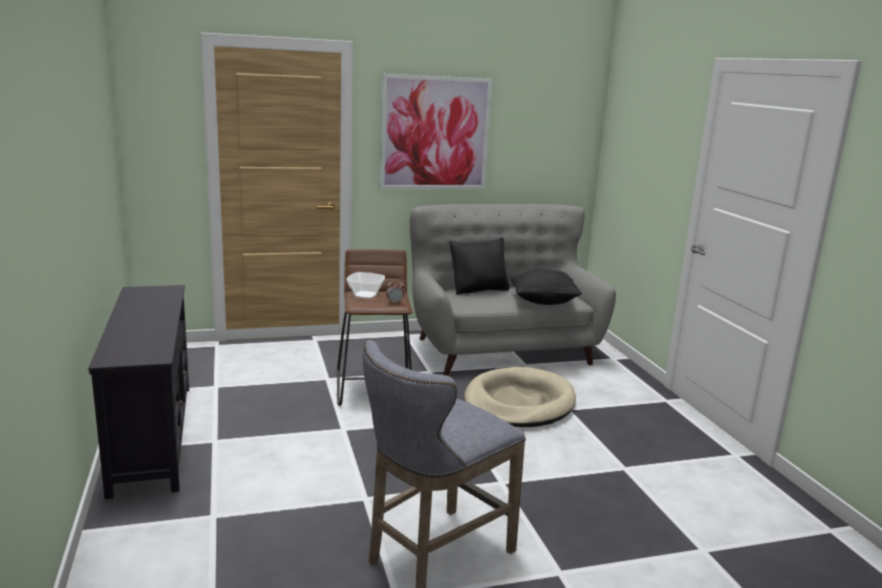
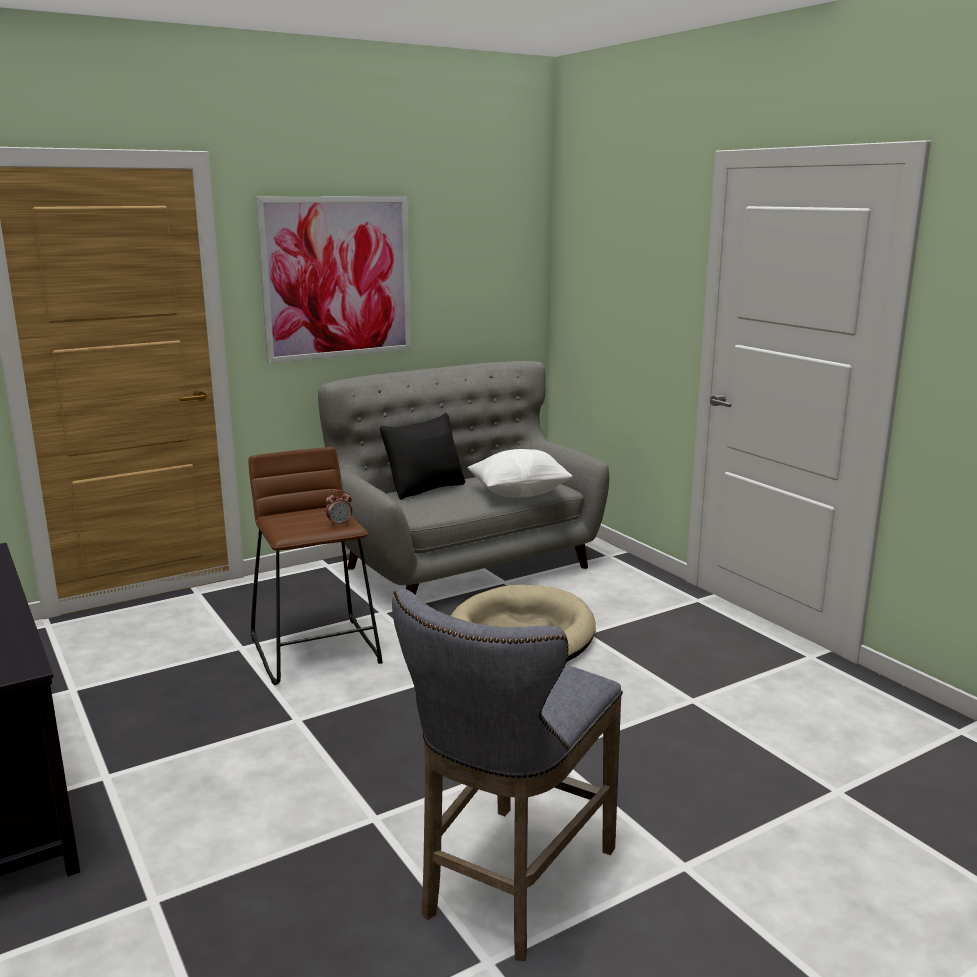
camera: 15 degrees left, 0 degrees up
(365, 295) = (291, 519): bowl -> none
(544, 302) = (519, 494): black pillow -> white pillow

